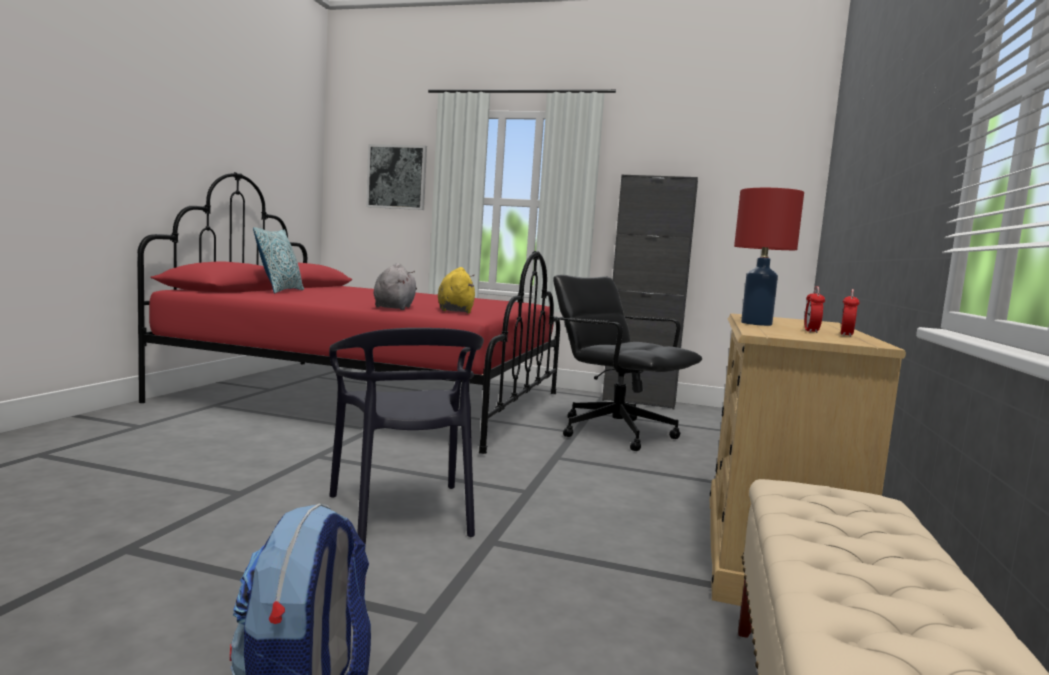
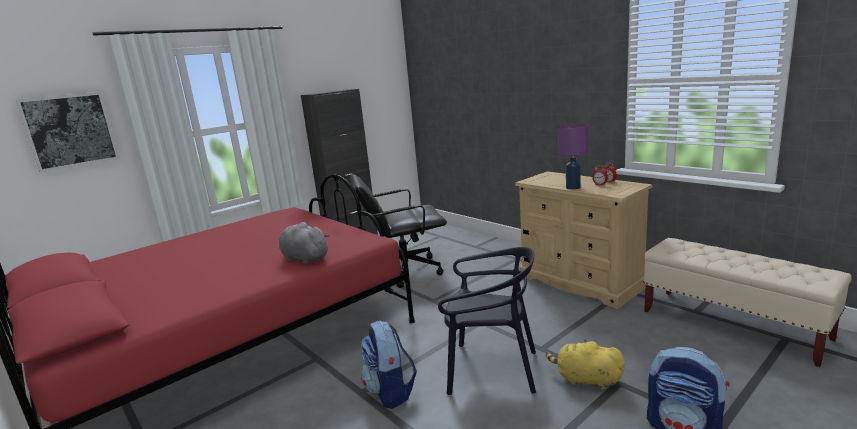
camera: 55 degrees left, 10 degrees up
(280, 291) = (124, 298): pillow -> none
(323, 468) = (391, 392): none -> backpack
(455, 311) = (332, 240): yellow plush toy -> yellow plush toy (585, 380)
(756, 323) = (572, 187): red table lamp -> purple table lamp

